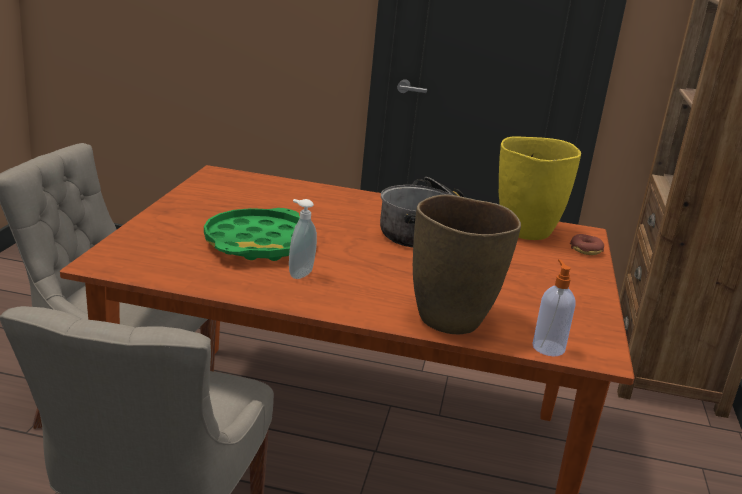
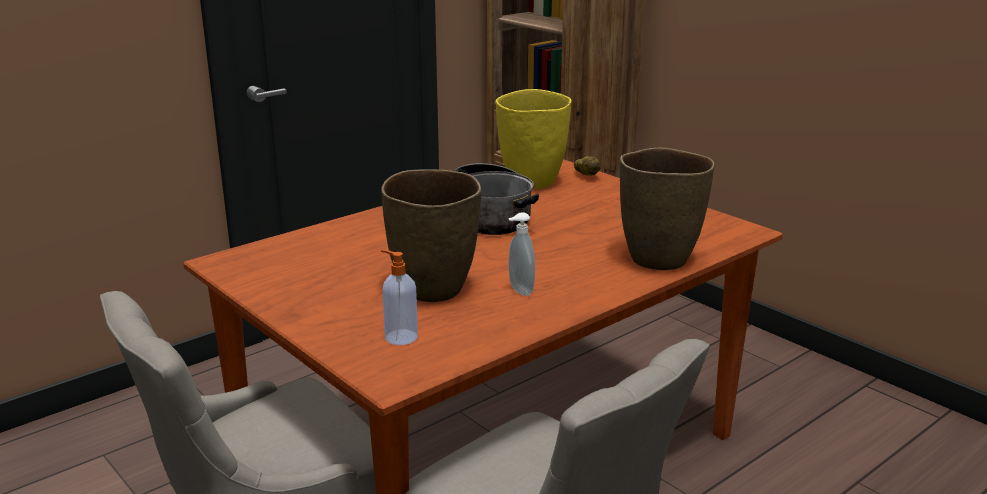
camera: 50 degrees left, 0 degrees up
(259, 243) = (434, 290): green tray -> brown vase
(548, 347) = (726, 242): soap dispenser -> soap dispenser (400, 337)
(586, 250) = (586, 176): donut -> potato

